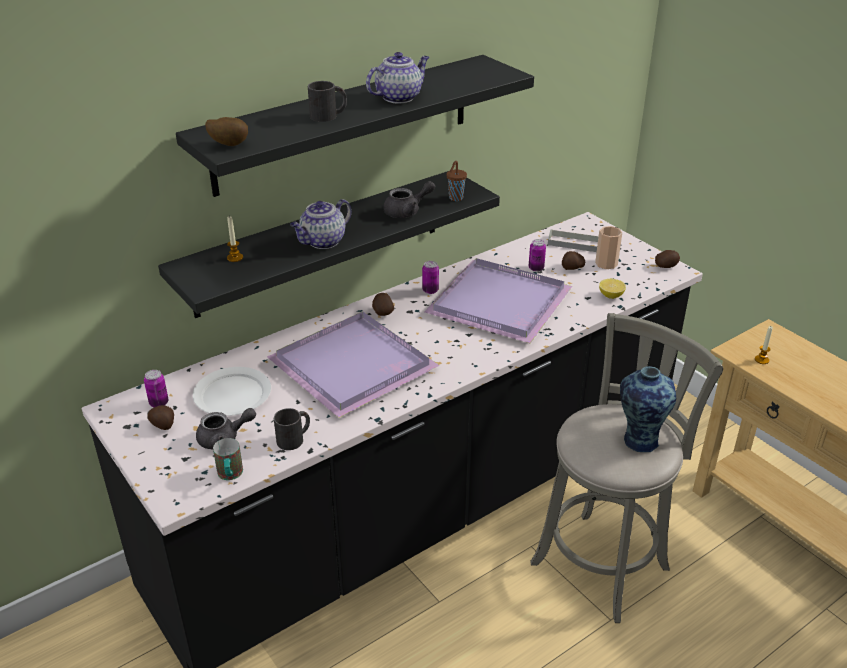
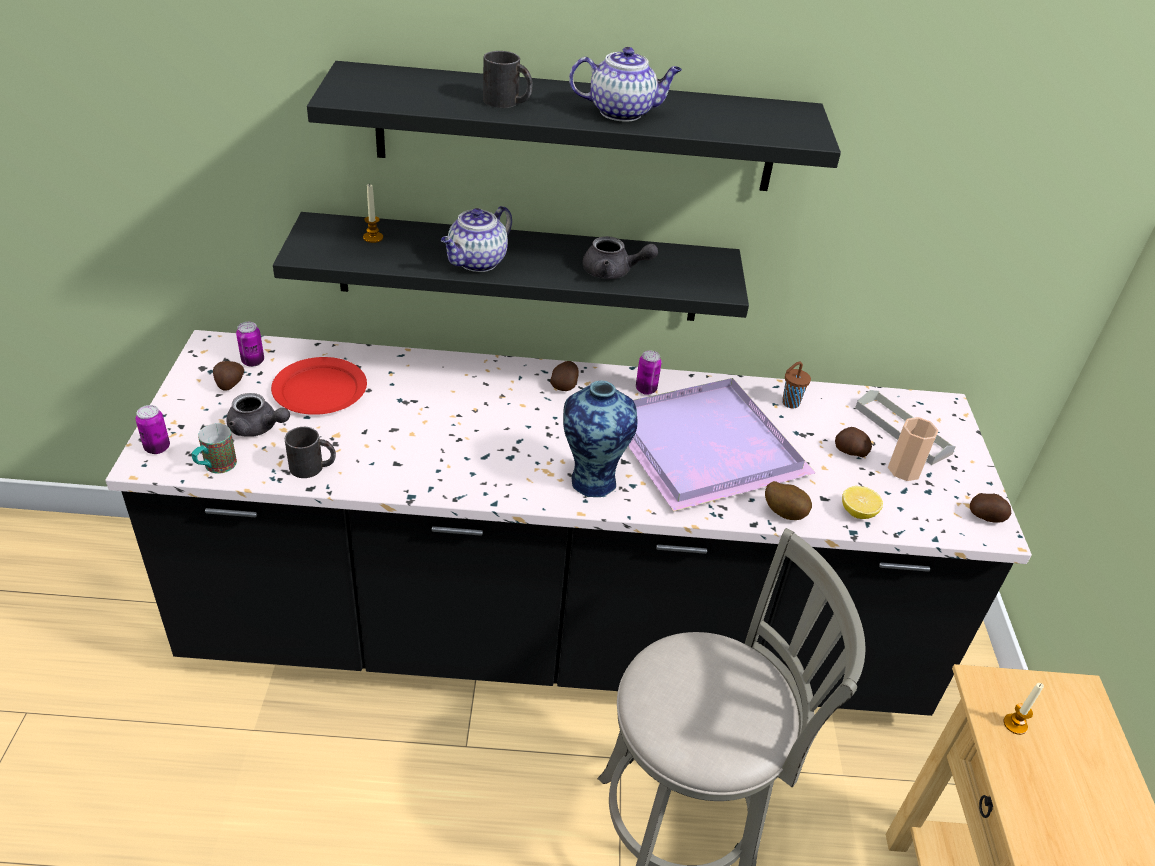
camera: 35 degrees right, 5 degrees up
(229, 145) = (354, 91): potato -> potato (784, 513)
(232, 395) = (319, 390): white plate -> red plate
(322, 242) = (477, 262): teapot -> teapot turned 45 degrees counterclockwise
(352, 368) = (458, 427): purple tray -> none
(455, 198) = (690, 283): brown cup -> brown cup (789, 403)
(536, 268) = (803, 428): can -> can (157, 448)
(639, 440) = (728, 716): vase -> vase (593, 480)

